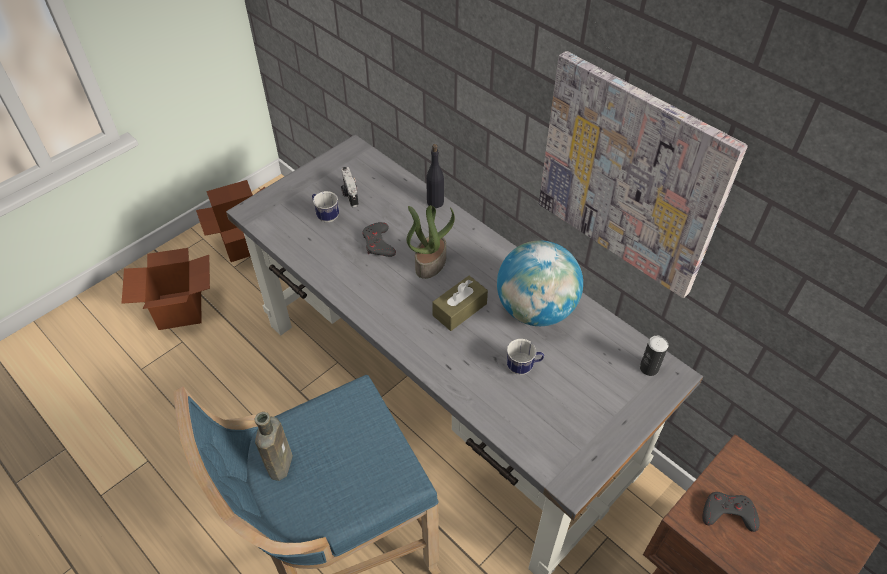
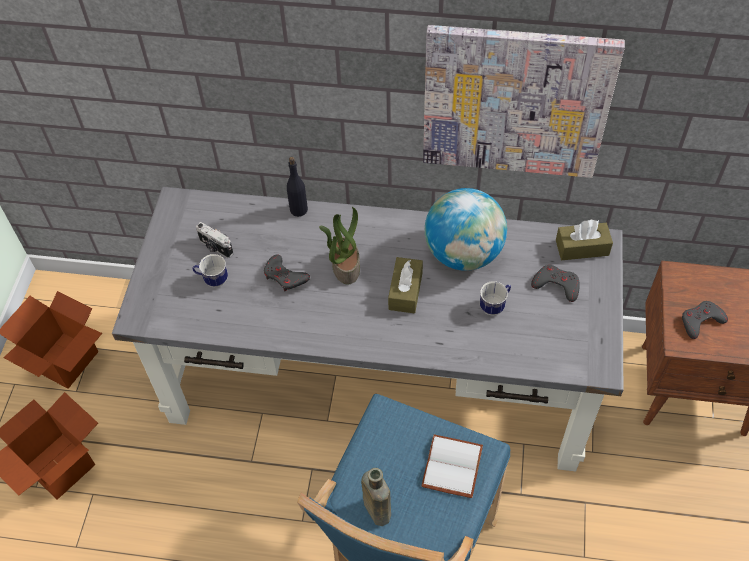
camera: 35 degrees left, 5 degrees up
(370, 475) = (454, 468): none -> white book
(595, 384) = (556, 285): none -> grey game controller
(649, 368) = (582, 247): can -> brown tissue box

